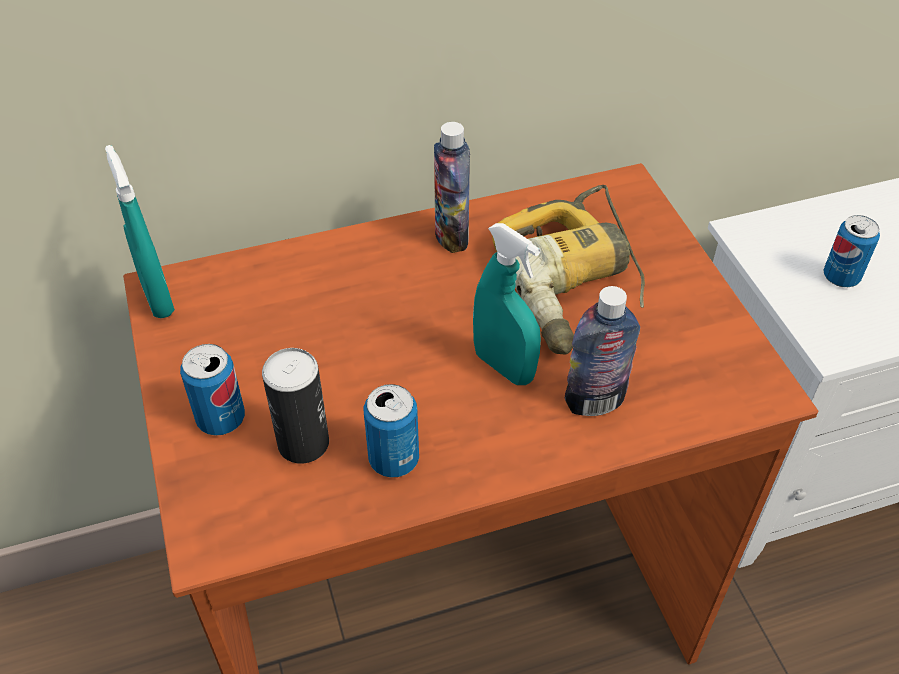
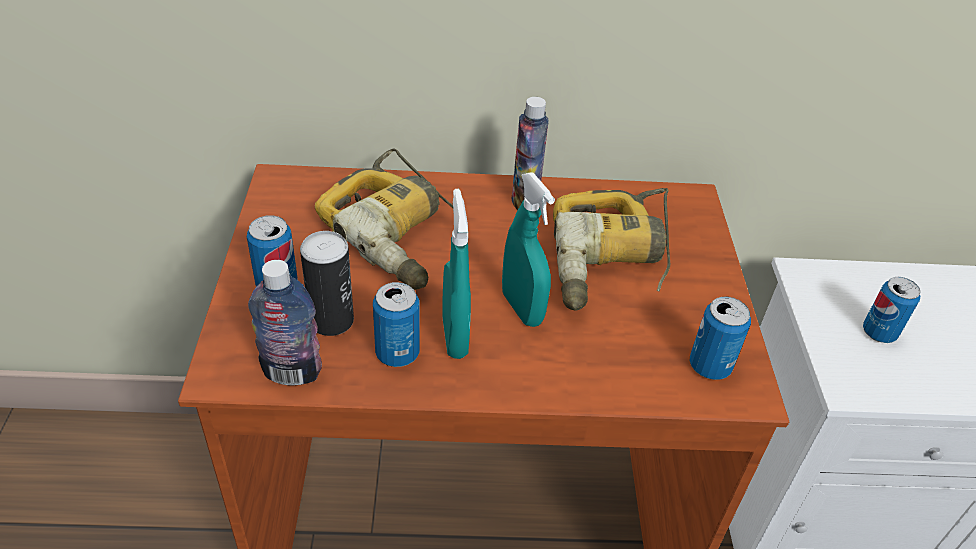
camera: 15 degrees right, 5 degrees down
(158, 298) = (273, 187): turquoise spray bottle -> turquoise spray bottle (454, 337)
(330, 315) = (399, 233): none -> power drill
(594, 401) = (587, 356): bottle -> bottle (292, 372)
(720, 374) = (710, 366): none -> can

